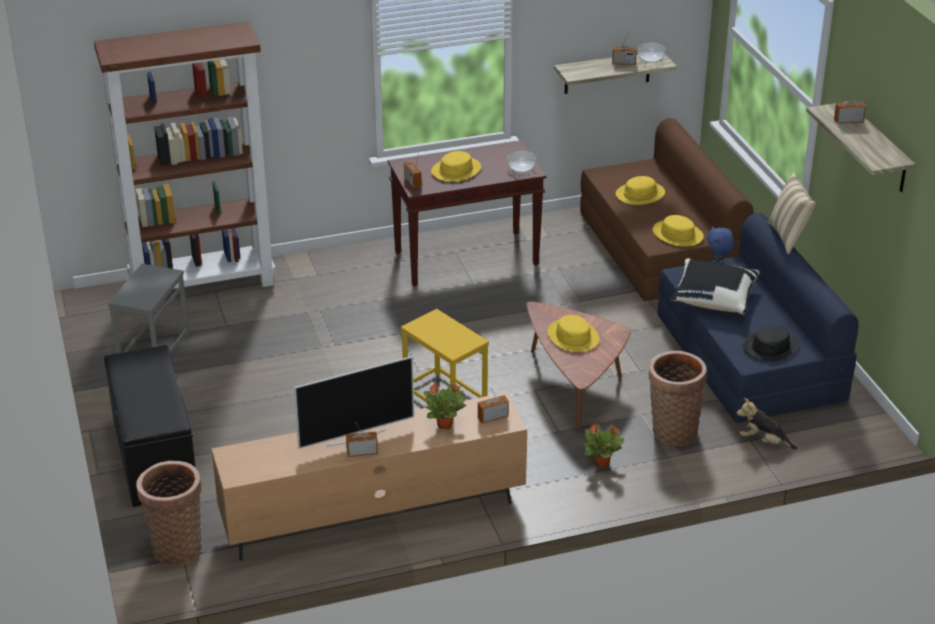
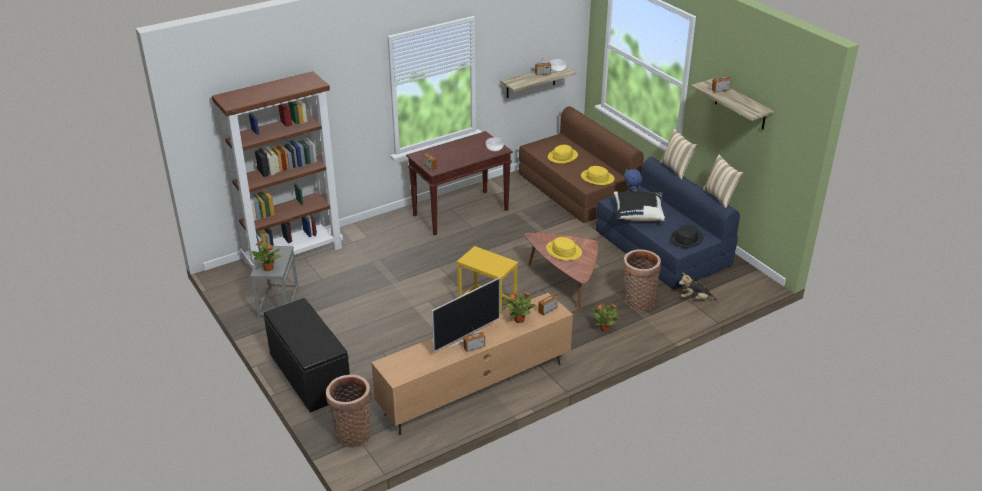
camera: 15 degrees left, 0 degrees up
(136, 297) = (269, 268): none -> potted plant
(456, 170) = (453, 155): yellow hat -> none
(836, 290) = (720, 197): none -> beige pillow

